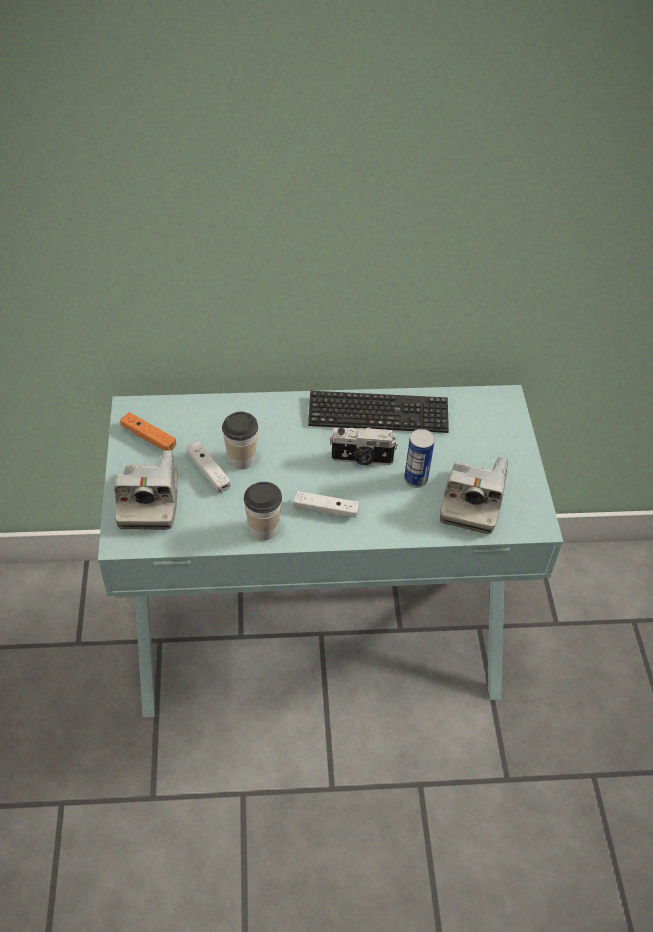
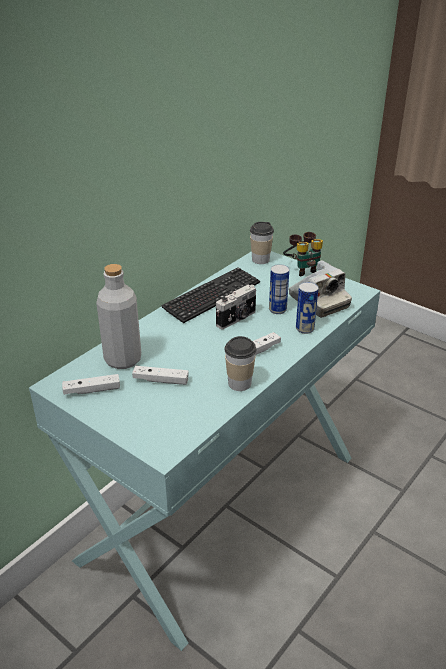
camera: 45 degrees left, 15 degrees down
(148, 437) = (92, 390): orange game controller -> white game controller
(149, 501) = (147, 420): camera -> none
(209, 425) = (123, 359): none -> grey bottle
(241, 459) = (170, 362): cup -> cup (260, 260)
(407, 522) = (305, 328): none -> can
(520, 449) = (302, 269): none -> binoculars

